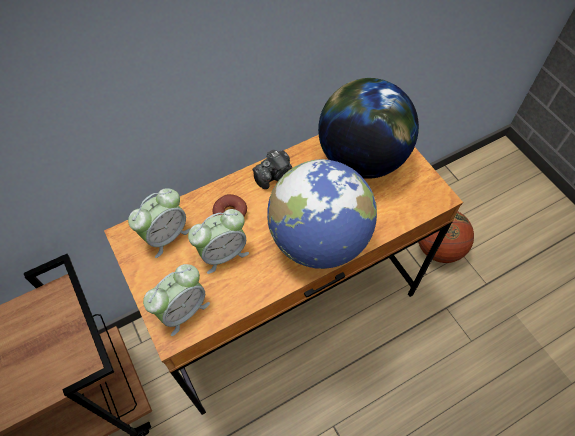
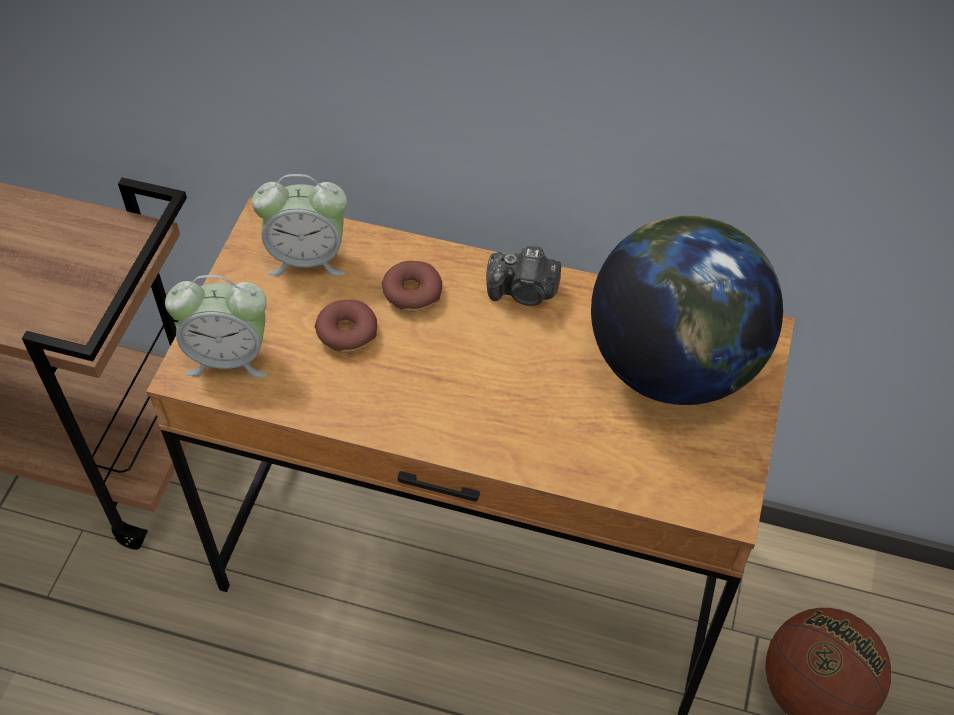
camera: 45 degrees right, 5 degrees down
(223, 253) = (347, 333): alarm clock -> donut
(318, 240) = (482, 417): globe -> none

